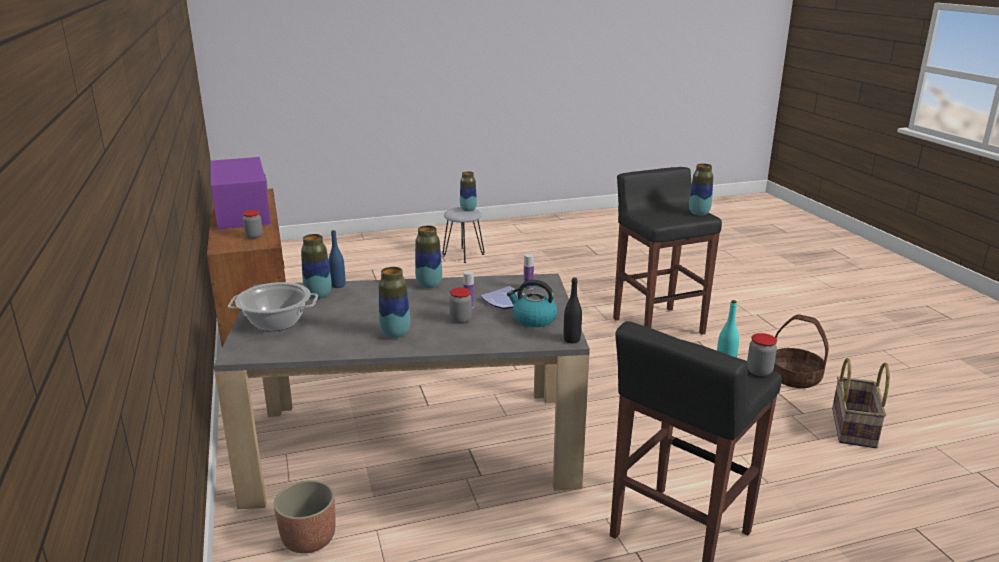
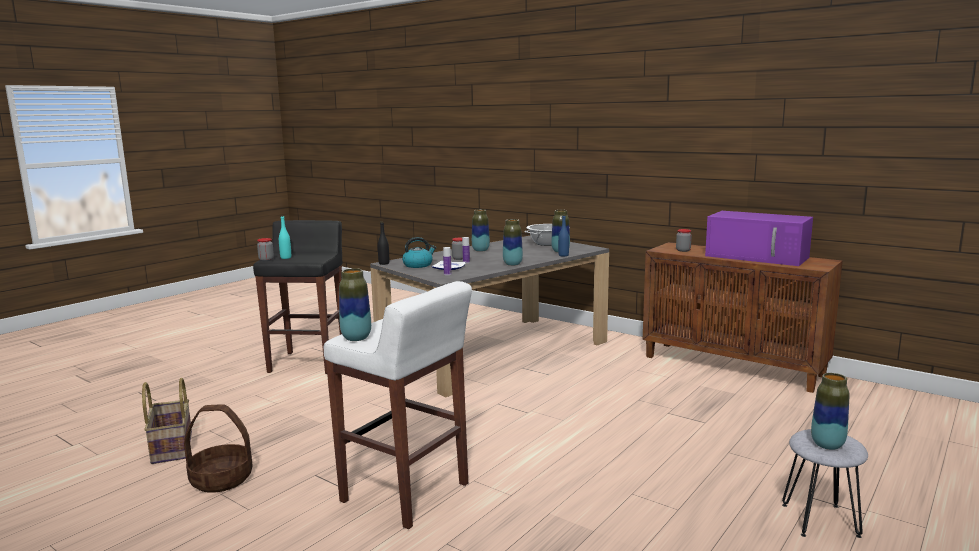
camera: 145 degrees right, 10 degrees down
(308, 539) = (485, 321): planter -> none
(657, 325) = (406, 493): black stool -> white stool

